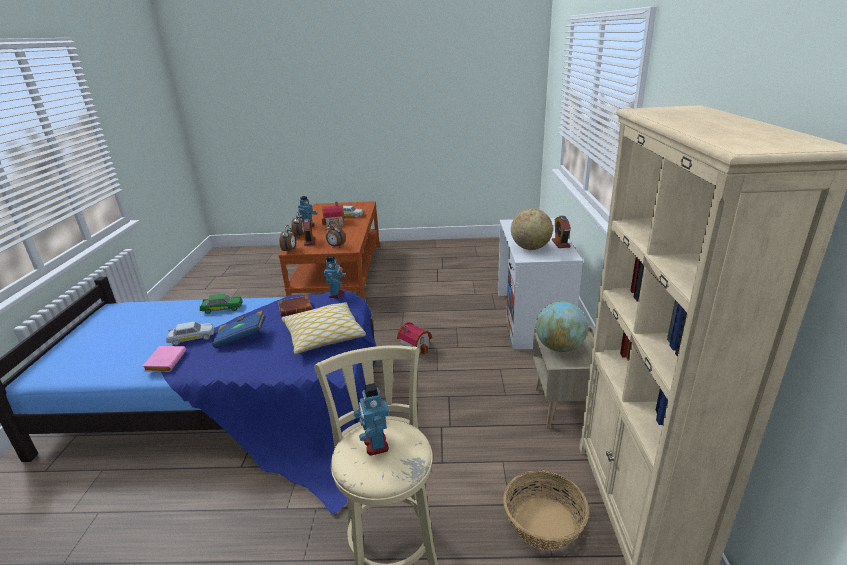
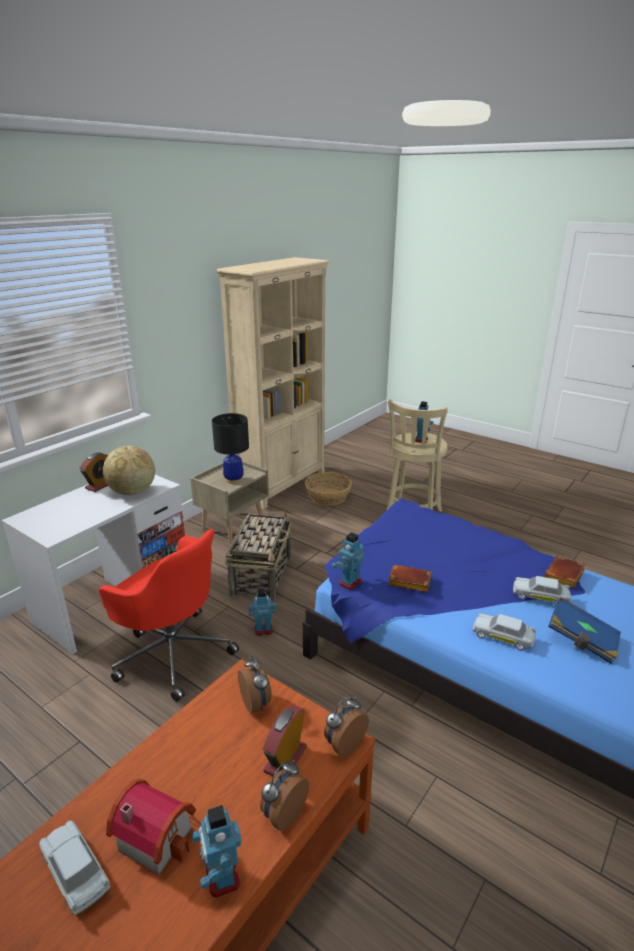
camera: 145 degrees left, 0 degrees up
(165, 361) = (565, 576): pink book -> brown book
(222, 308) = (503, 636): green toy car -> white toy car
(241, 338) = (481, 572): blue book -> blue book (581, 641)
(324, 336) = (399, 536): pillow -> none
(416, 346) = (263, 629): toy house -> toy robot
(450, 315) = (173, 652): none -> red office chair
(467, 377) = (261, 575): none -> basket
(559, 347) = (233, 479): globe -> black table lamp

